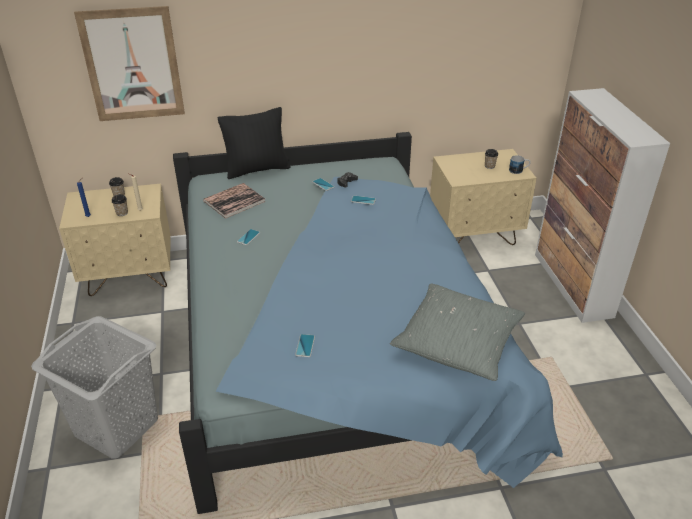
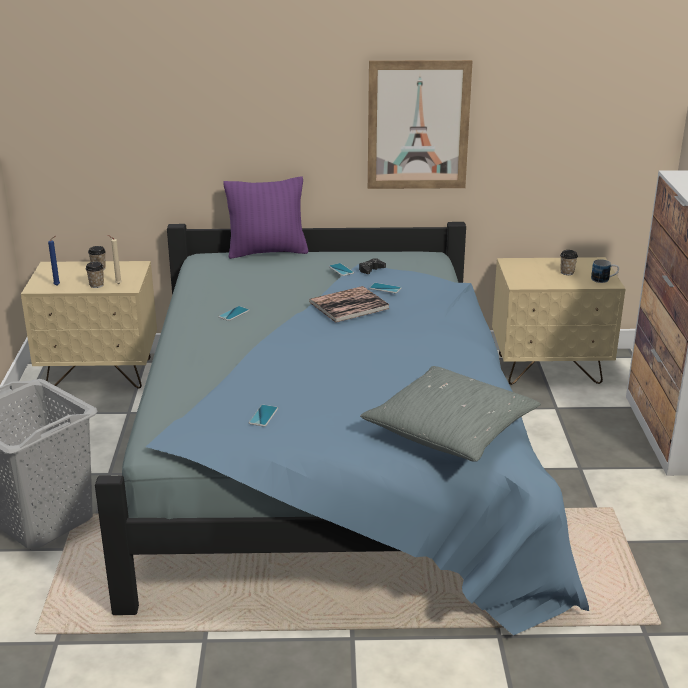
camera: 10 degrees right, 10 degrees down
(132, 65) = (131, 112): picture -> picture (418, 125)
(234, 201) = (229, 279): book -> book (349, 305)
(257, 169) = (267, 252): black pillow -> purple pillow

